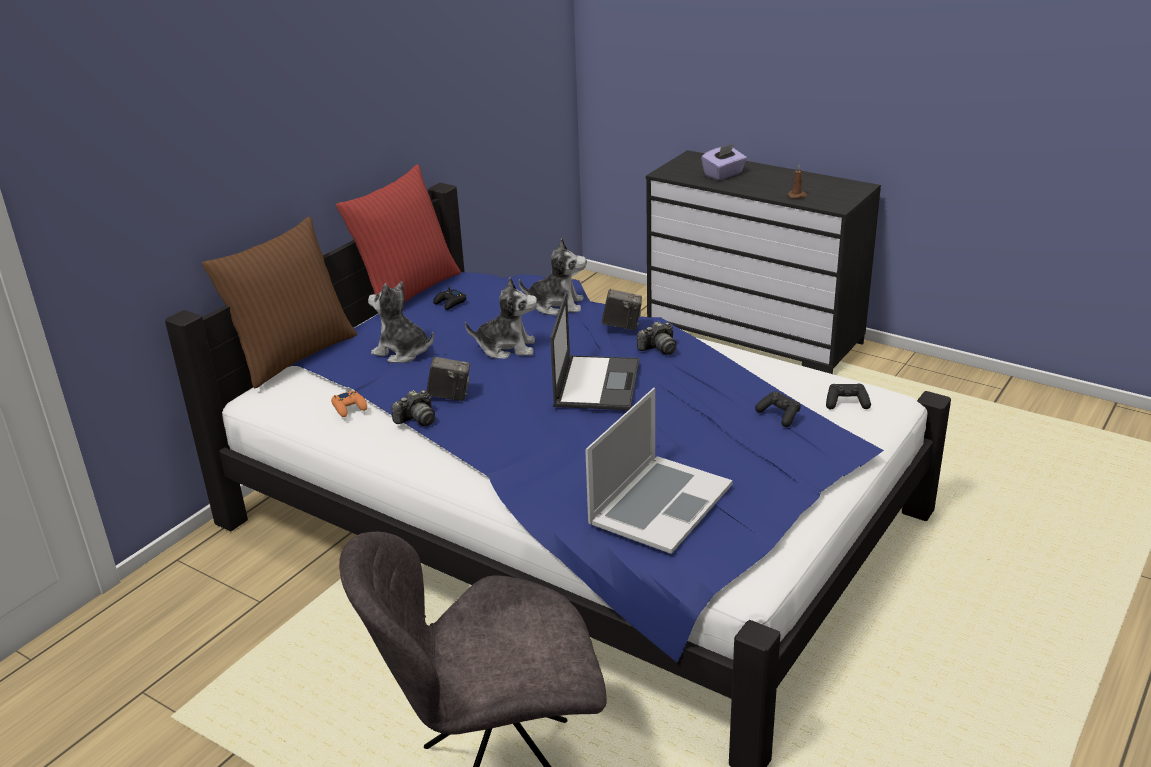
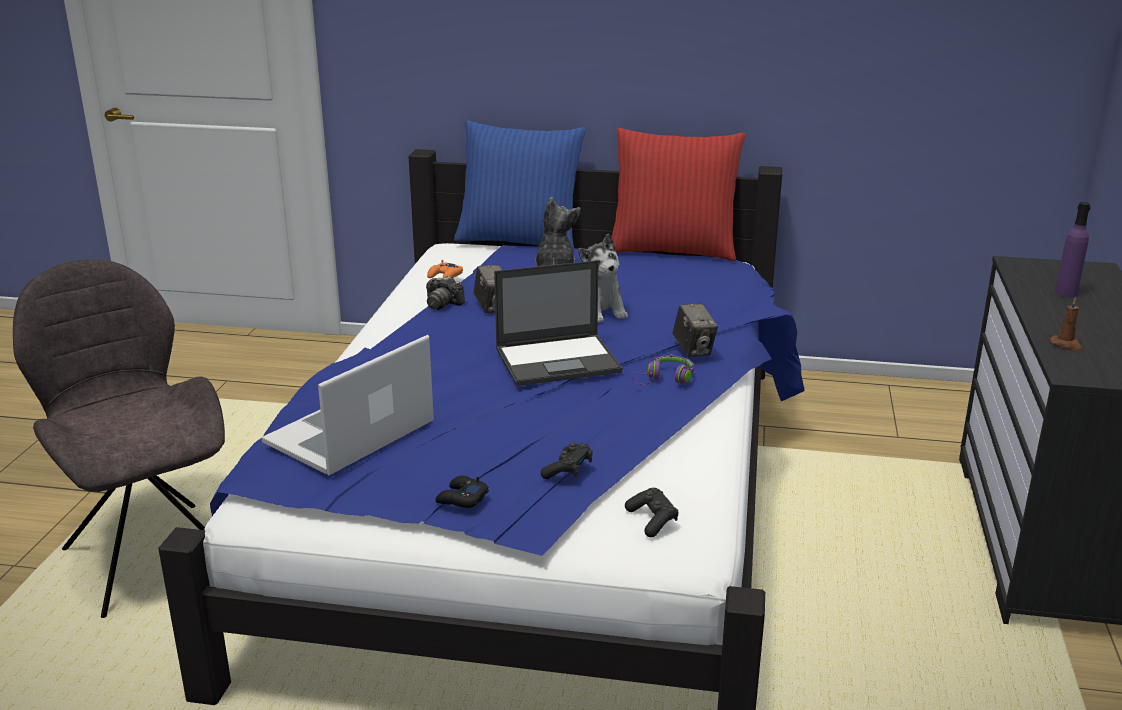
camera: 65 degrees right, 5 degrees down
(293, 355) = (519, 240): brown pillow -> blue pillow
(450, 303) = (665, 269): black game controller -> black game controller (461, 498)
(557, 305) = (714, 314): plush toy -> none
(658, 349) = (665, 379): camera -> purple headphones
(660, 503) = (350, 432): laptop -> laptop turned 120 degrees clockwise
(723, 175) = (1066, 293): purple tissue box -> purple bottle

